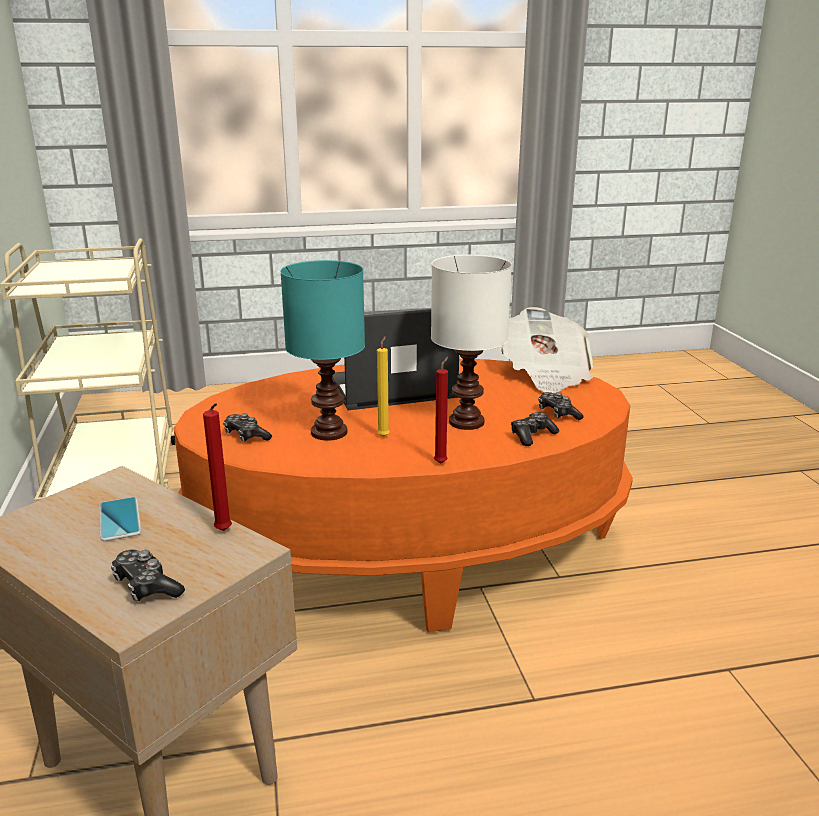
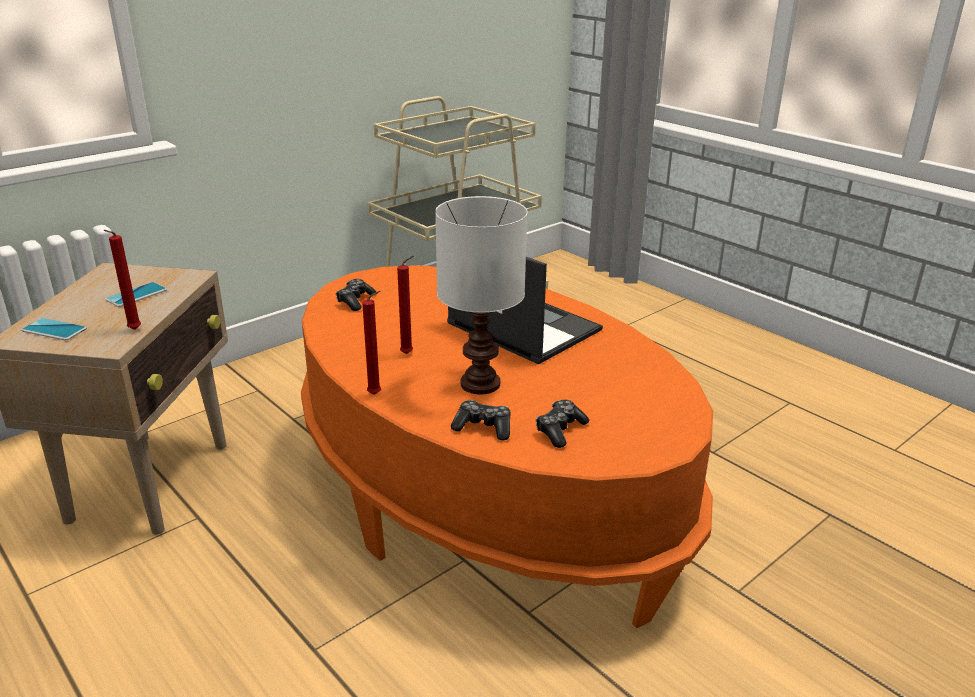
camera: 60 degrees right, 5 degrees up
(147, 586) = (54, 330): game controller -> phone
(330, 433) = (392, 330): turquoise table lamp -> none
(384, 436) = (408, 353): yellow candle -> red candle
(545, 375) = (669, 398): newspaper -> none

